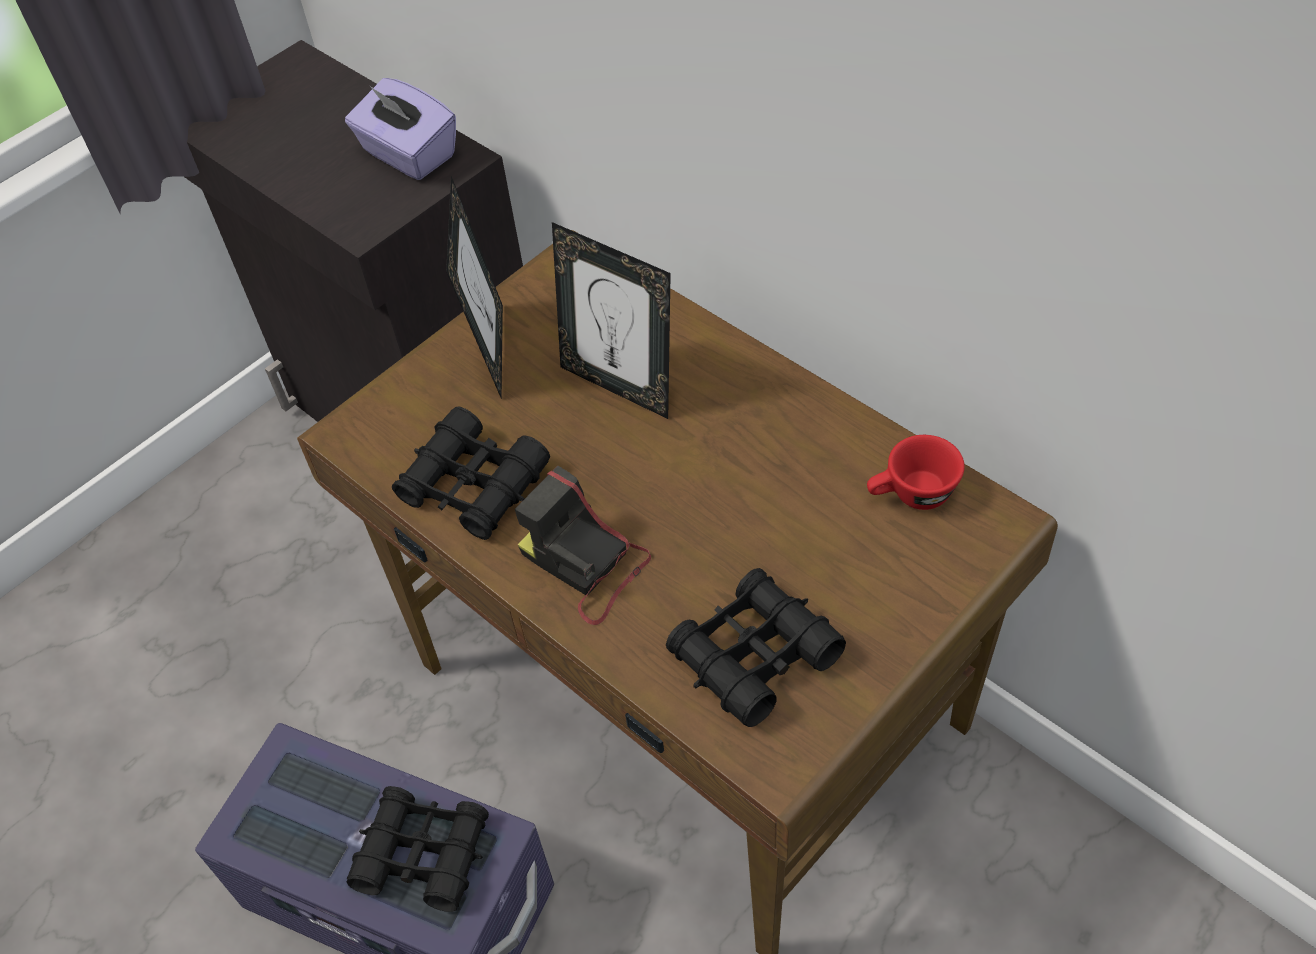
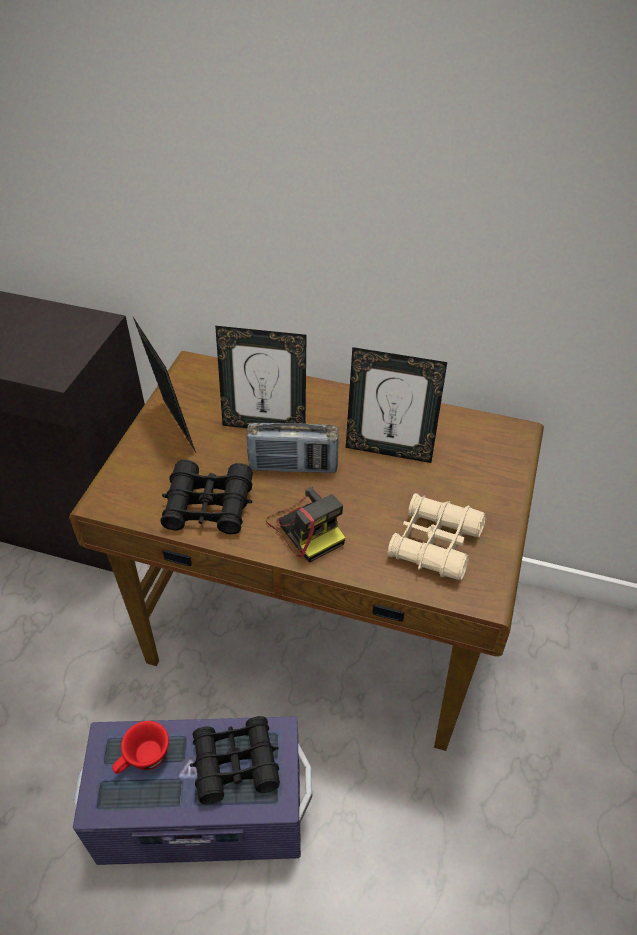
camera: 30 degrees left, 5 degrees down
(408, 155) = (62, 328): purple tissue box -> none
(586, 564) = (306, 527): camera -> camera turned 135 degrees counterclockwise
(622, 464) = (293, 466): none -> radio
(754, 656) = (434, 543): black binoculars -> beige binoculars
(777, 483) = (389, 450): none -> picture frame
(911, 495) = (464, 434): red cup -> red cup (143, 760)

